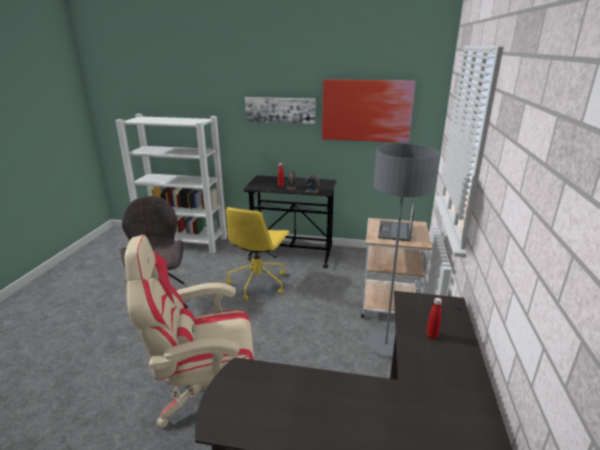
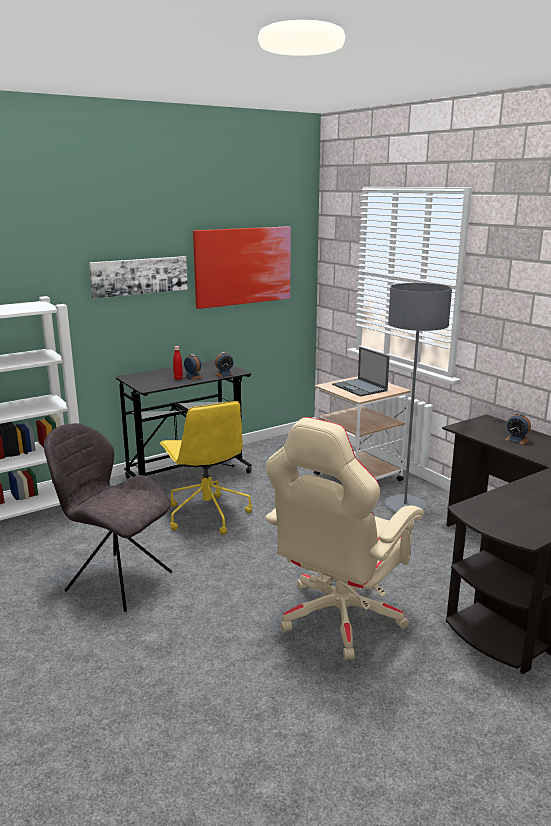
camera: 45 degrees left, 5 degrees down
(432, 336) = (516, 440): red bottle -> alarm clock

